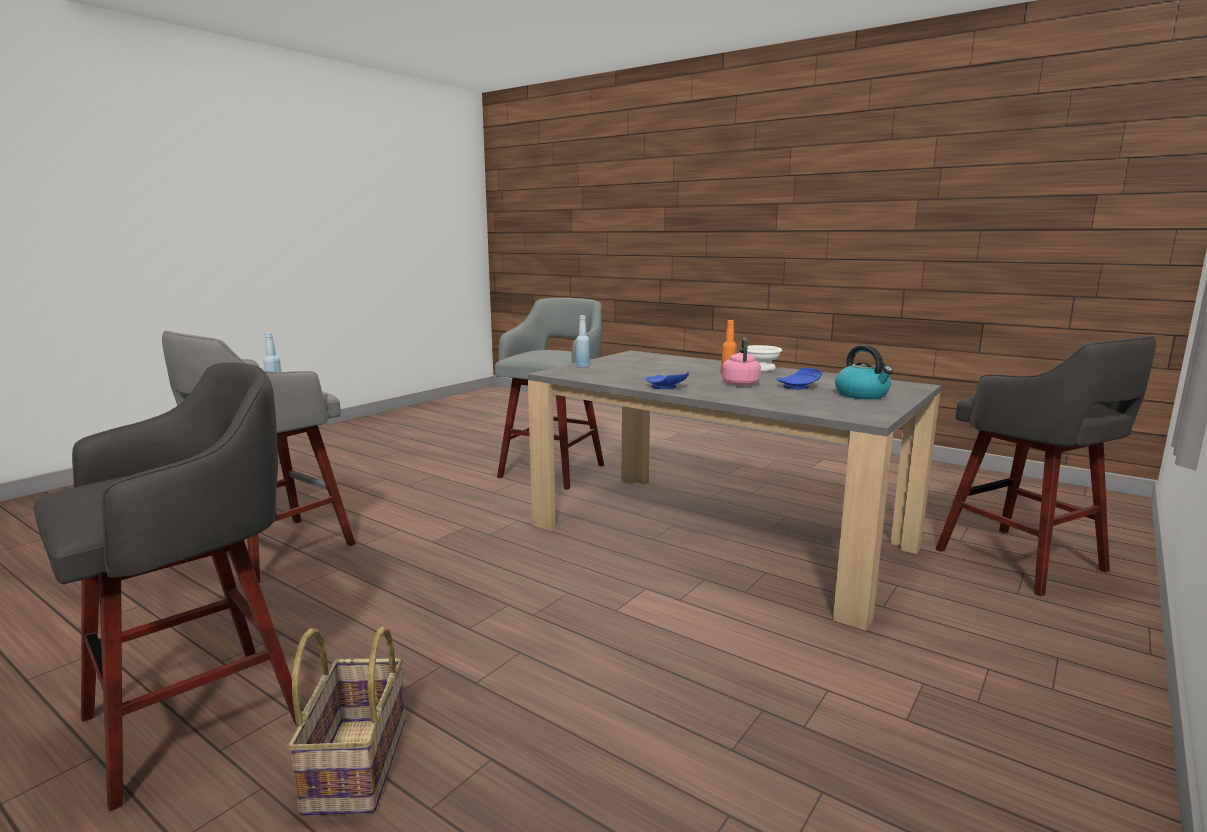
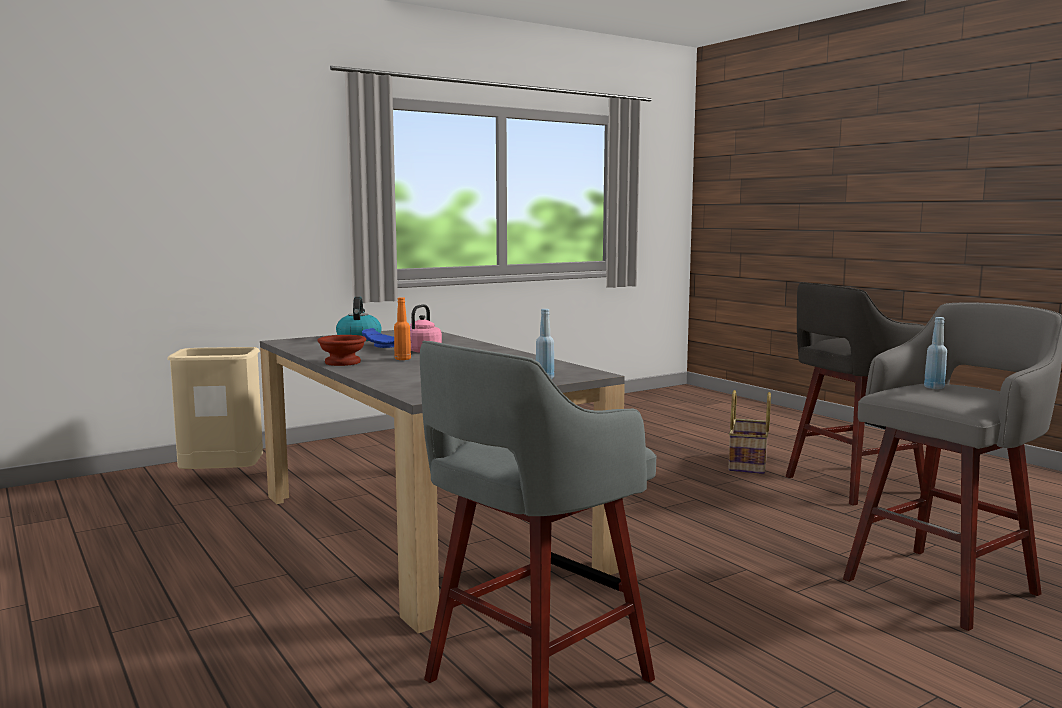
camera: 160 degrees left, 5 degrees down
(666, 388) = (500, 352): blue plate -> none
(762, 368) = (341, 362): white bowl -> brown bowl
(1024, 562) = (223, 479): grey stool -> beige trash can

